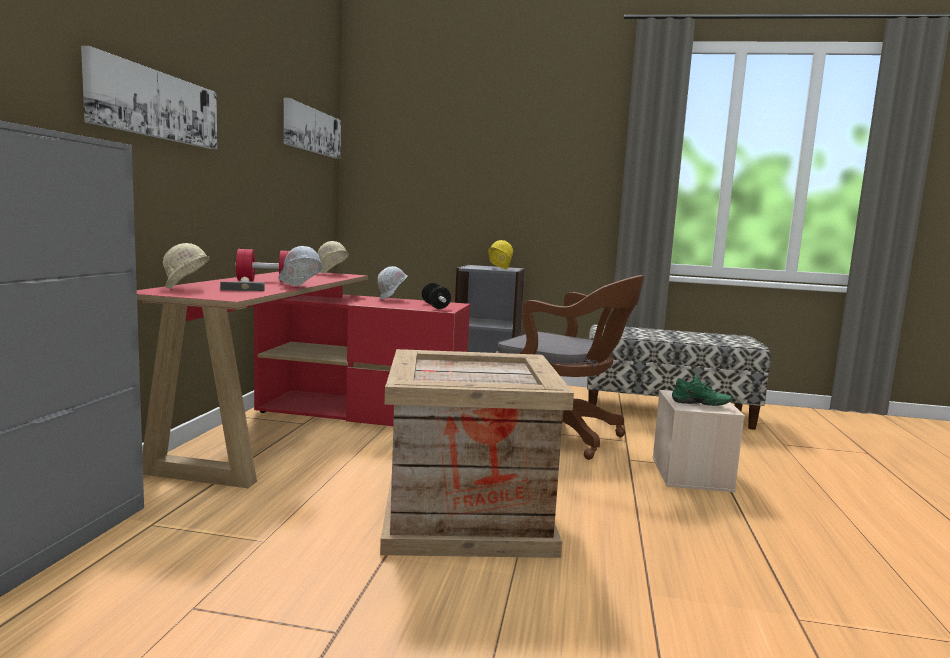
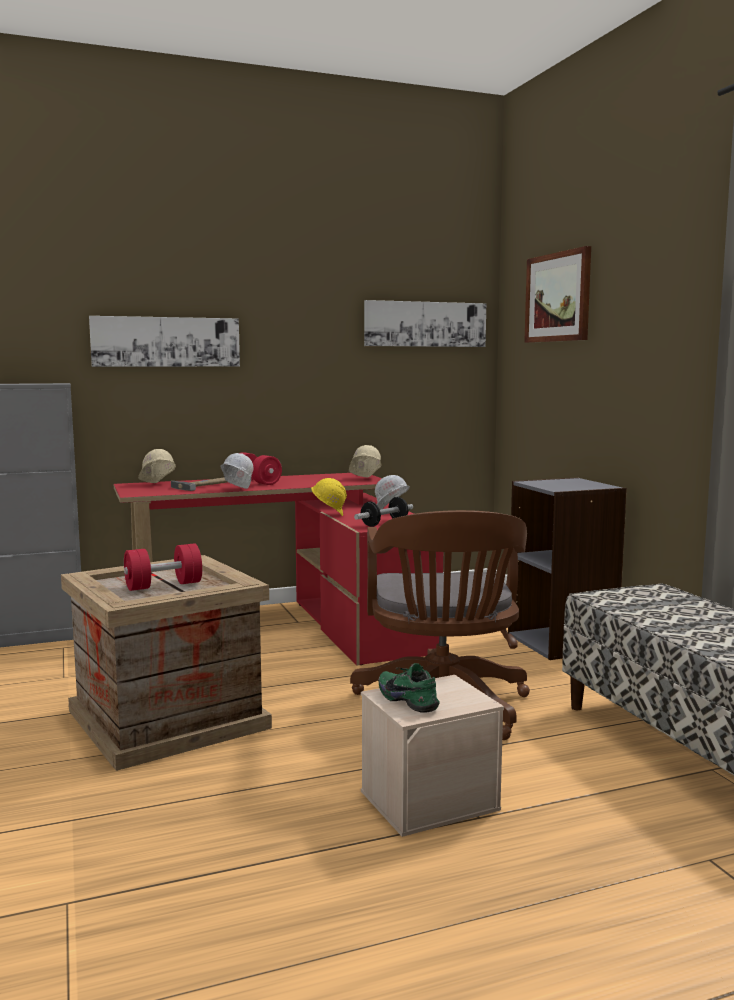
camera: 60 degrees right, 0 degrees up
(432, 126) = (558, 297): none -> picture
(481, 374) = (163, 585): none -> red dumbbell
(498, 269) = (555, 487): yellow hard hat -> yellow hard hat (329, 515)
(700, 405) = (409, 700): green shoe -> green shoe turned 150 degrees clockwise

